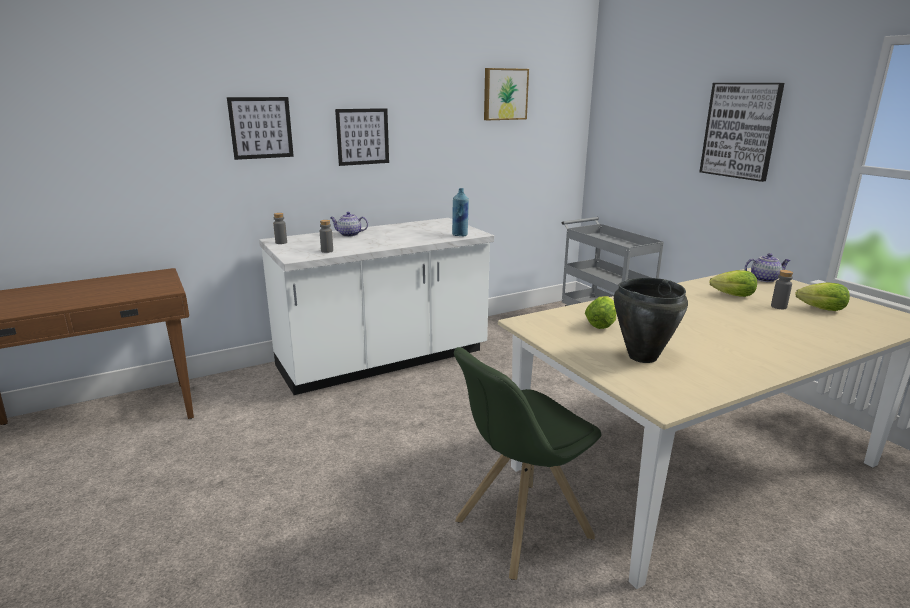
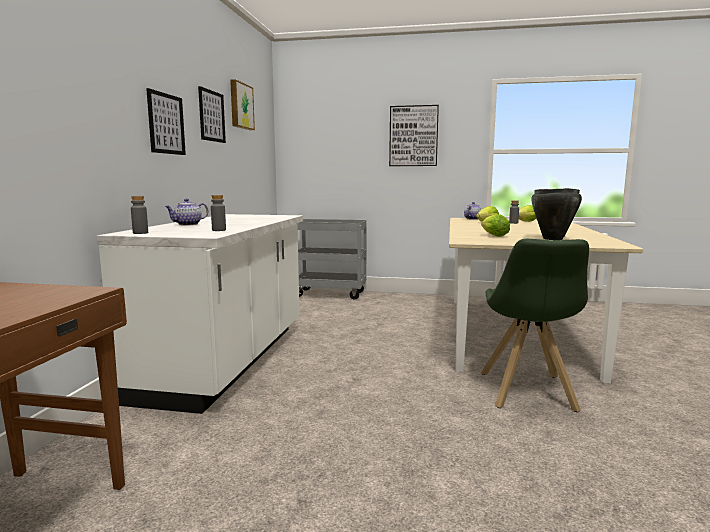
camera: 50 degrees left, 10 degrees down
(261, 128) = (87, 92): picture -> picture (211, 116)
(460, 235) = (281, 217): blue bottle -> none

